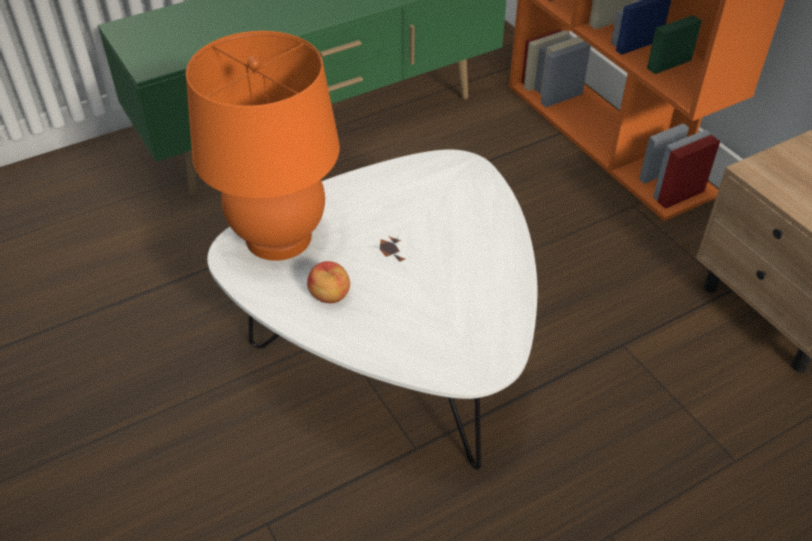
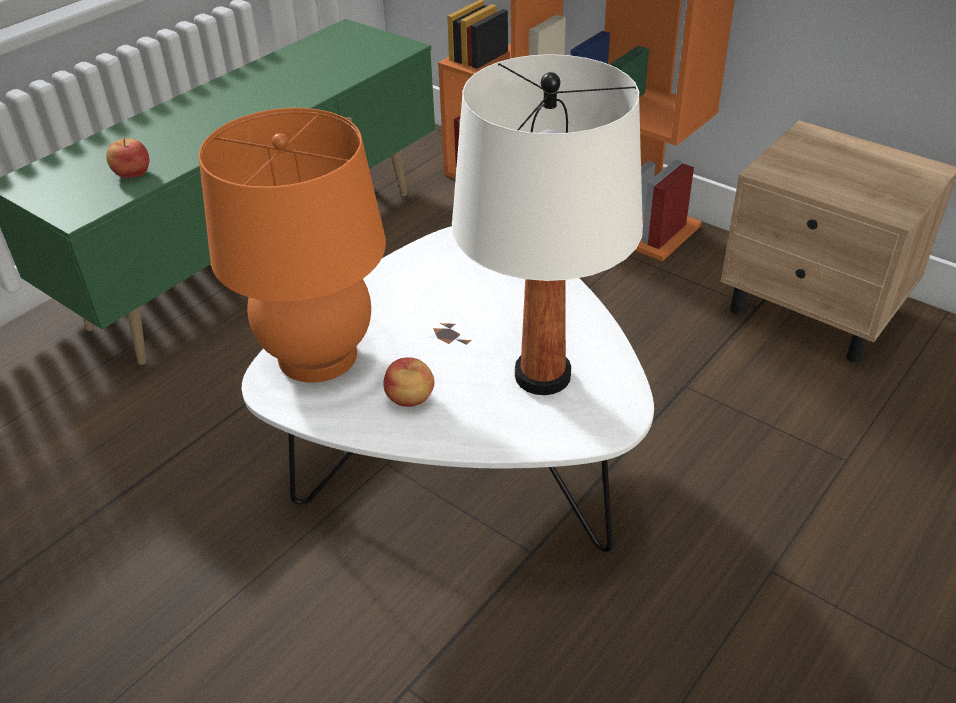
camera: 20 degrees left, 5 degrees down
(207, 40) = (132, 173): none -> apple
(446, 309) = (543, 376): none -> white table lamp

